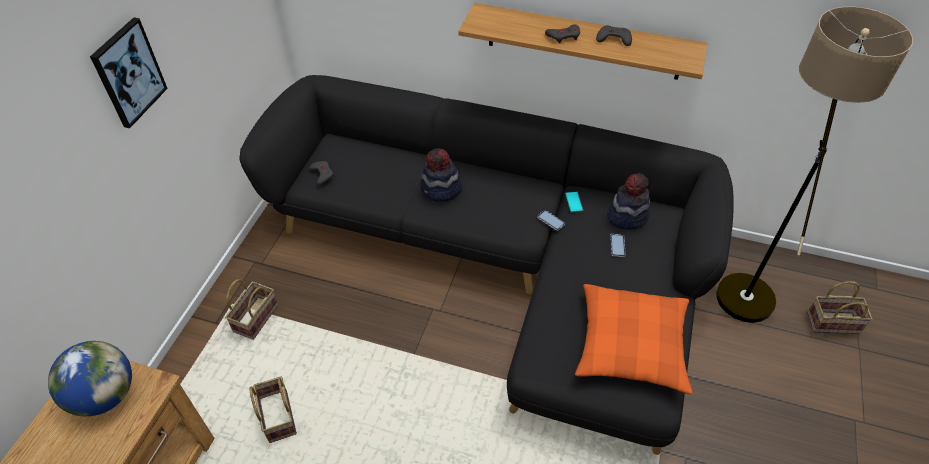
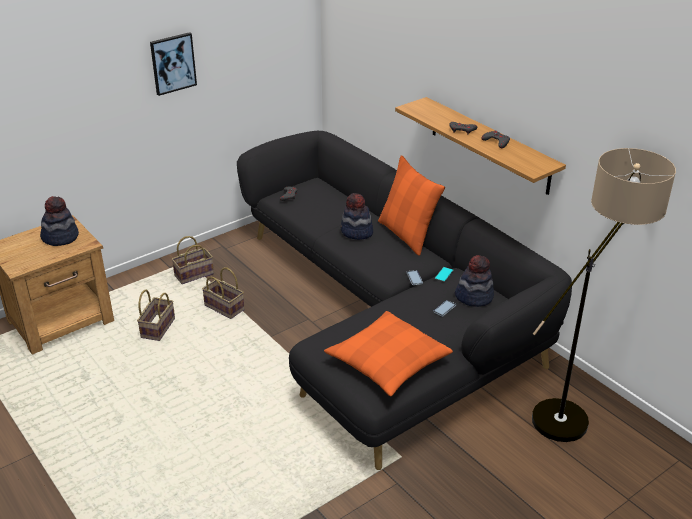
camera: 35 degrees right, 15 degrees down
(105, 395) = (60, 237): globe -> hat
(491, 168) = (407, 235): none -> orange pillow
(833, 322) = (625, 473): basket -> basket (225, 308)

